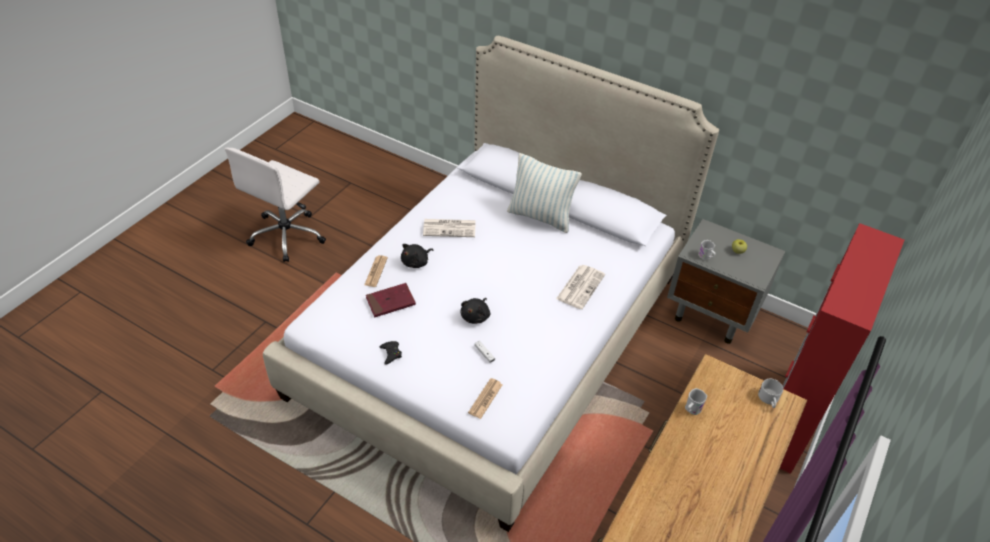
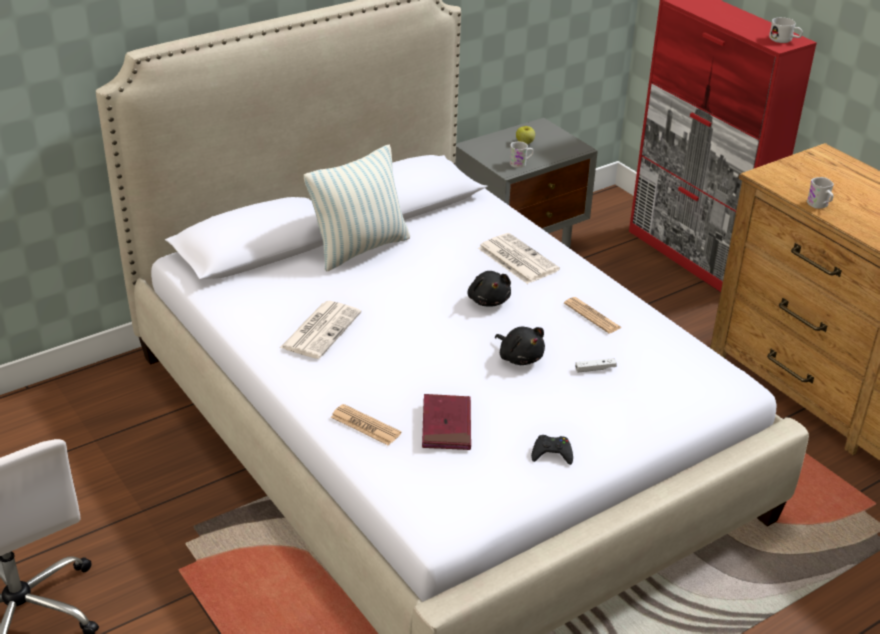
camera: 65 degrees left, 10 degrees down
(416, 262) = (373, 381): black plush toy -> black plush toy (488, 300)
(485, 398) = (675, 389): newspaper -> newspaper (592, 316)
(769, 400) = (819, 161): white mug -> white mug (784, 40)

